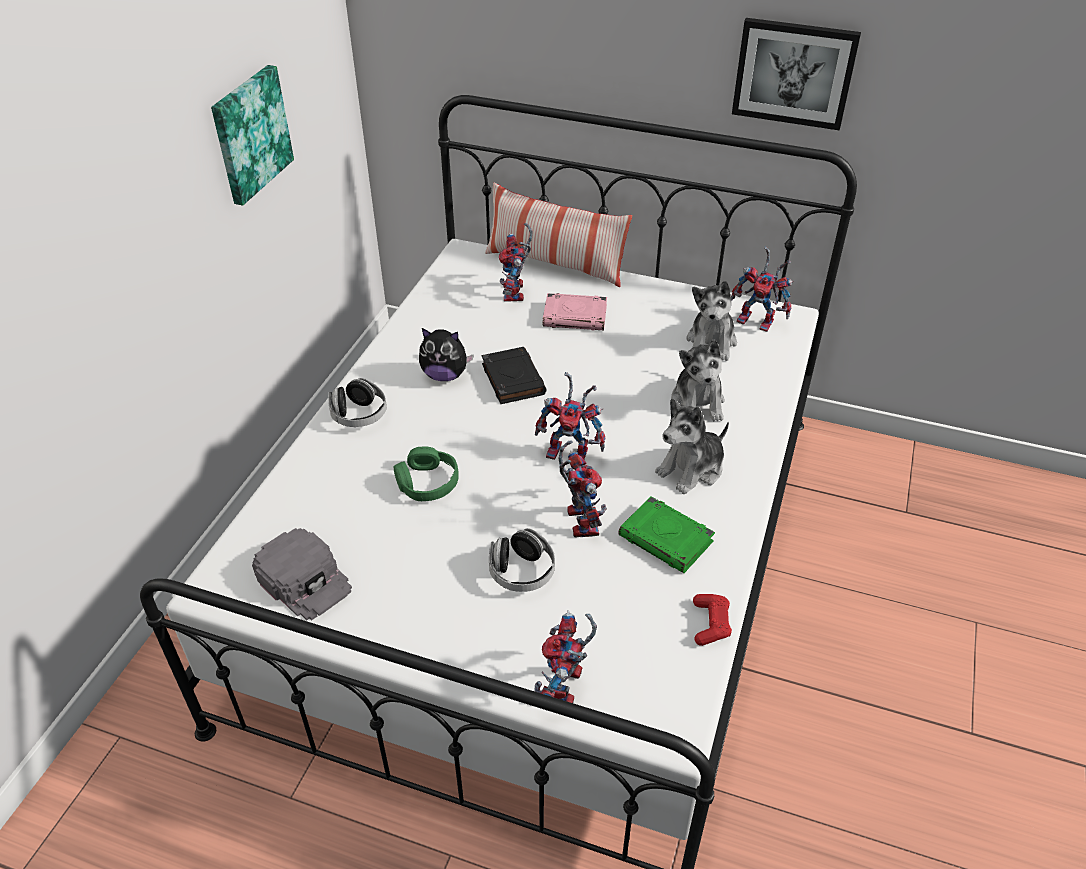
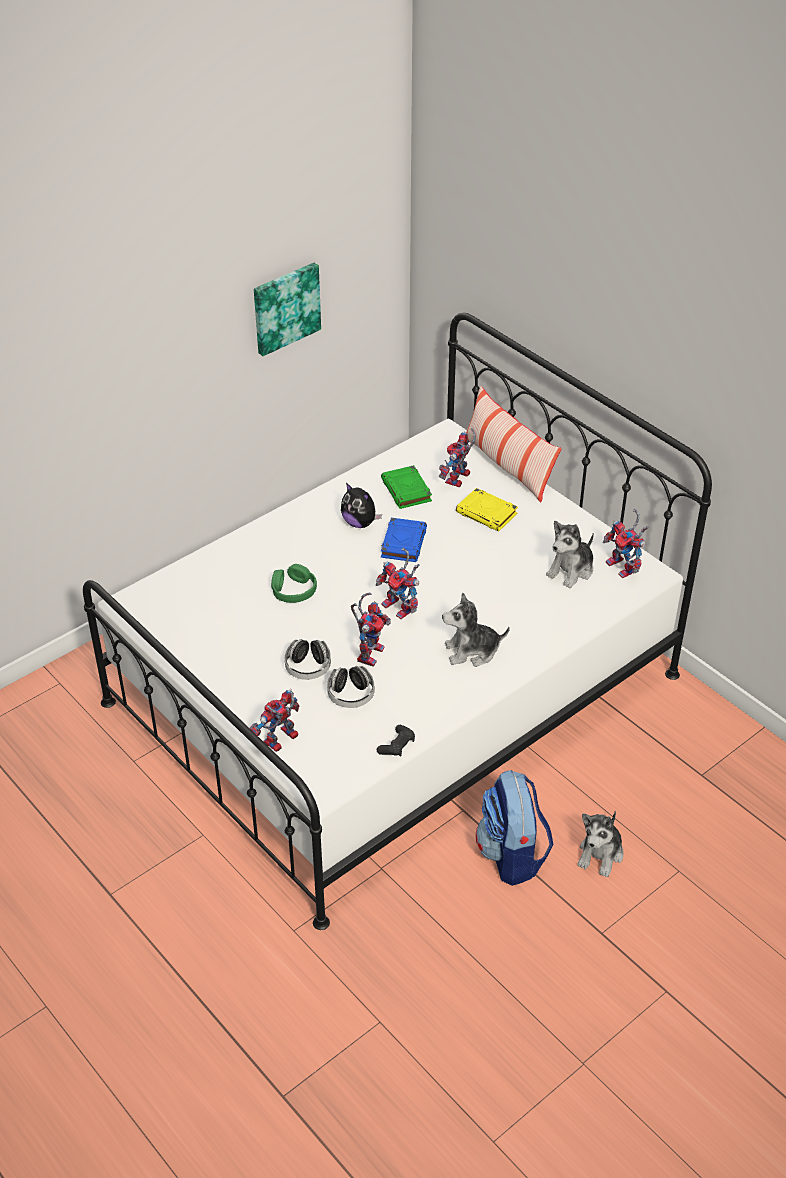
camera: 30 degrees right, 0 degrees up
(304, 579) = (180, 619): grey cap -> none
(359, 415) = (283, 529): headphones -> headphones (351, 695)
(512, 379) = (403, 543): black book -> blue book
(575, 316) = (487, 513): pink book -> yellow book
(667, 539) = (414, 687): green book -> green book (407, 491)
(698, 402) = (519, 609): plush toy -> plush toy (601, 854)
(710, 624) = (397, 746): red game controller -> black game controller
(794, 73) = (679, 381): picture -> none
(813, 689) = (512, 855): none -> backpack

